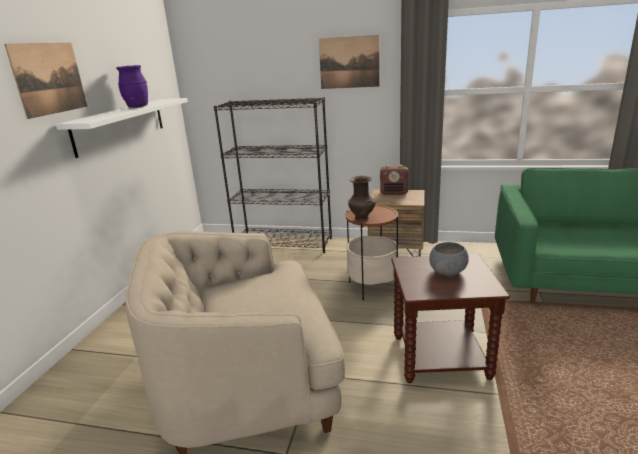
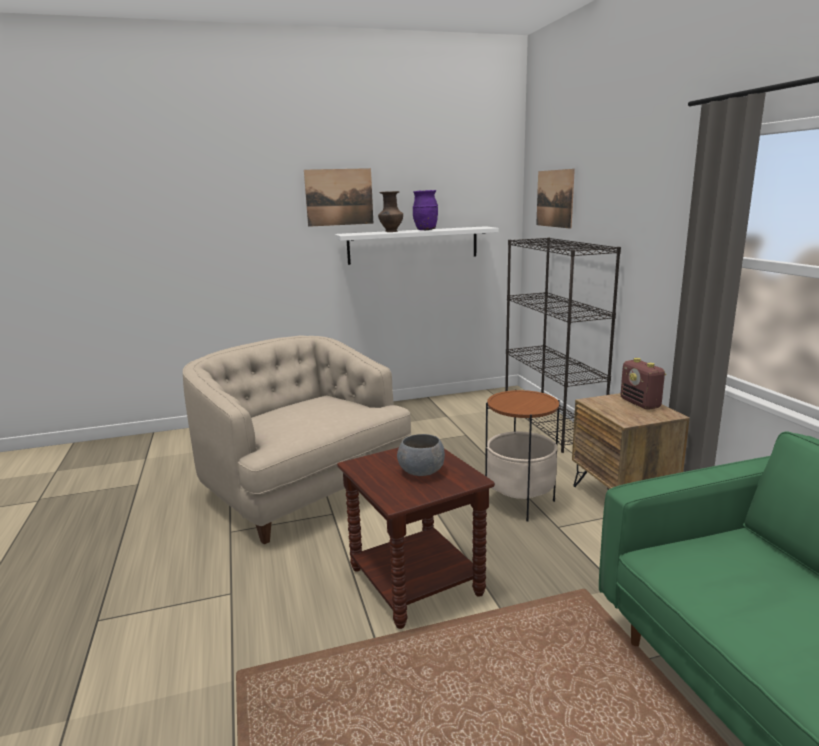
camera: 60 degrees right, 5 degrees down
(349, 62) = (651, 201): picture -> picture (554, 198)
(362, 218) = (500, 400): brown vase -> brown vase (391, 231)

